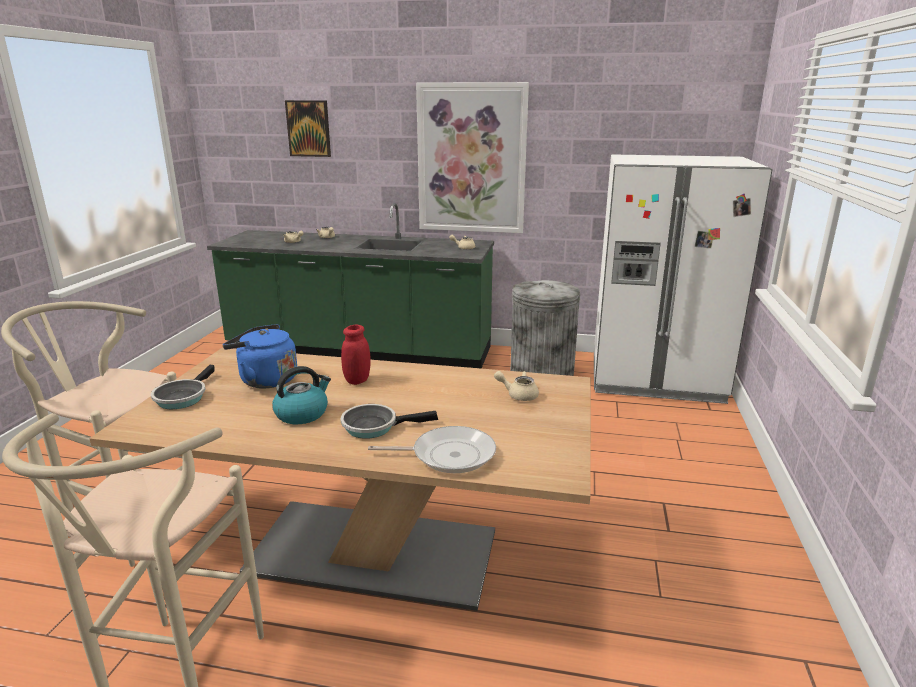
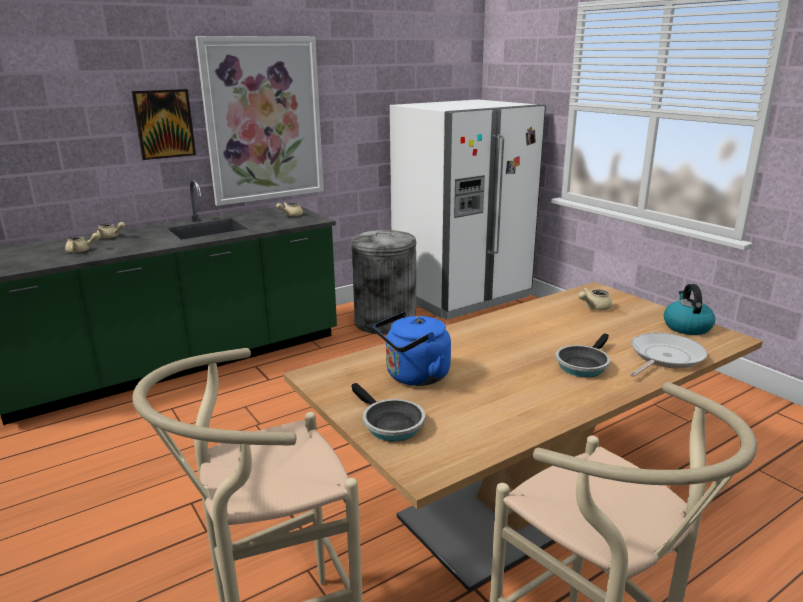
camera: 45 degrees left, 0 degrees up
(302, 413) = (517, 382): kettle -> kettle (686, 327)
(308, 128) = (48, 97): picture -> picture (164, 124)
(357, 380) = (480, 343): red jar -> none

